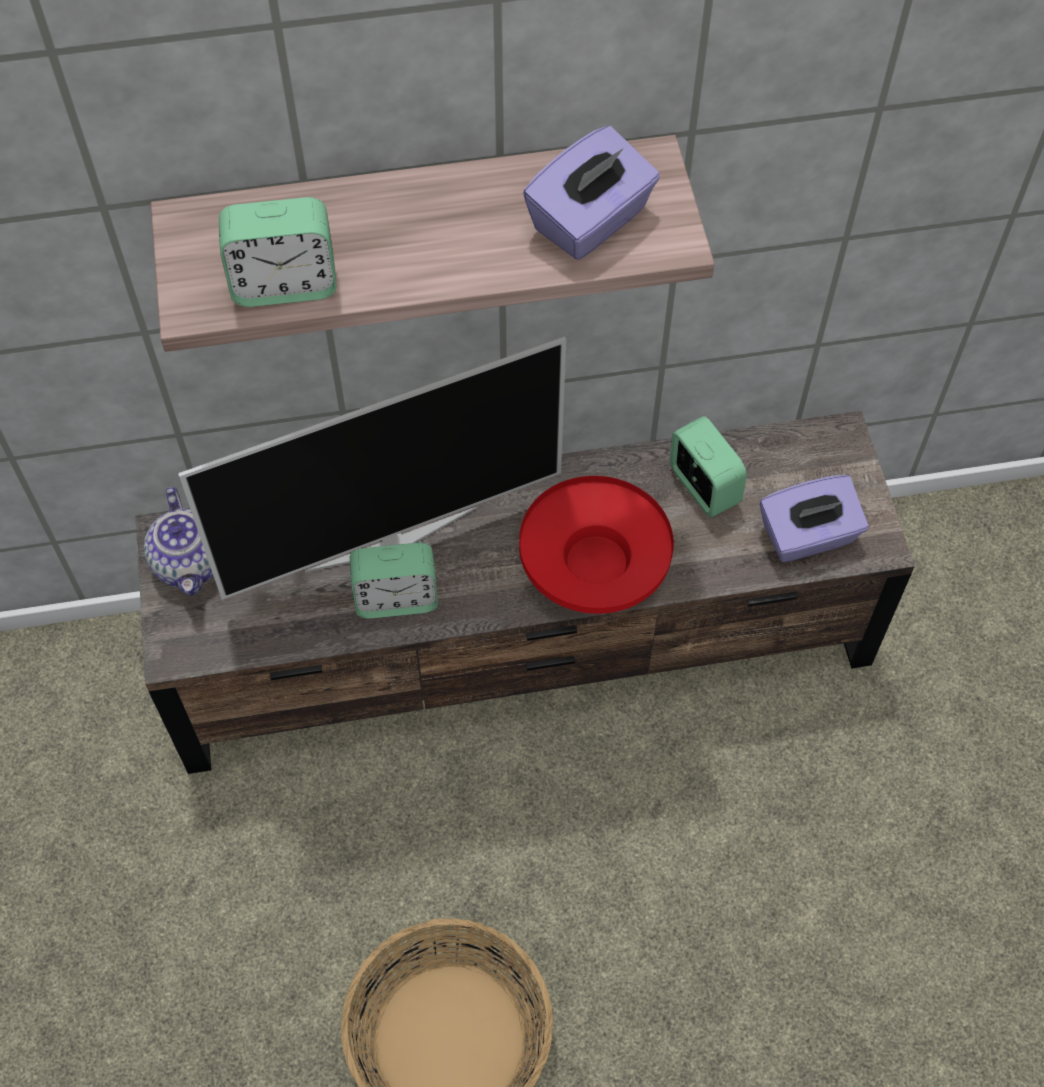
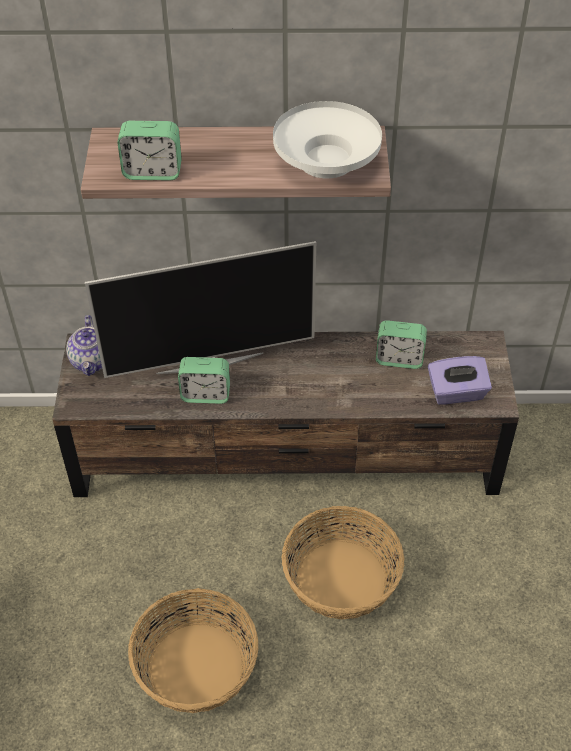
camera: 10 degrees right, 10 degrees down
(590, 221) = (326, 160): purple tissue box -> white bowl
(594, 564) = (325, 391): red bowl -> none
(652, 850) = (342, 579): none -> basket
(703, 487) = (399, 359): alarm clock -> alarm clock turned 120 degrees clockwise

